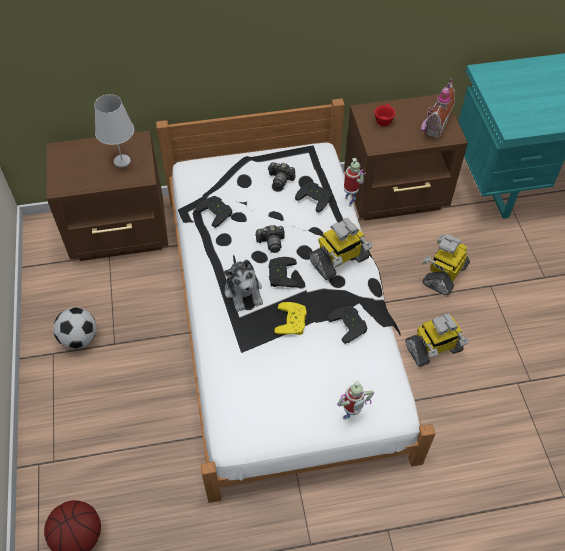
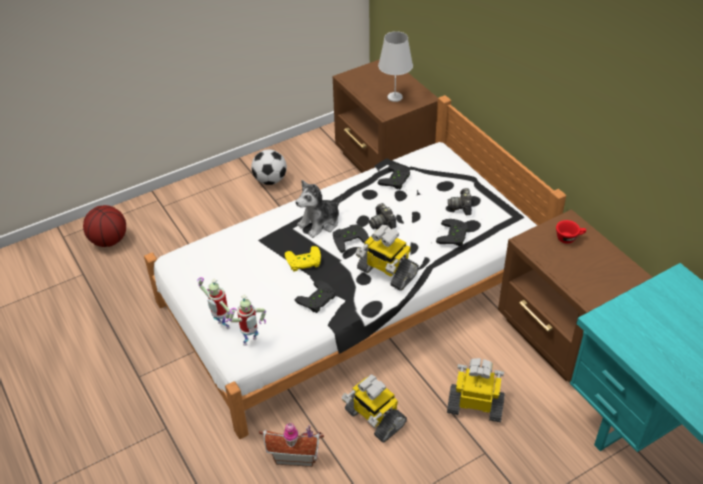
camera: 70 degrees right, 10 degrees down
(350, 201) = (468, 263): toy robot -> toy robot (250, 343)
(433, 126) = (589, 279): toy house -> toy house (294, 455)

